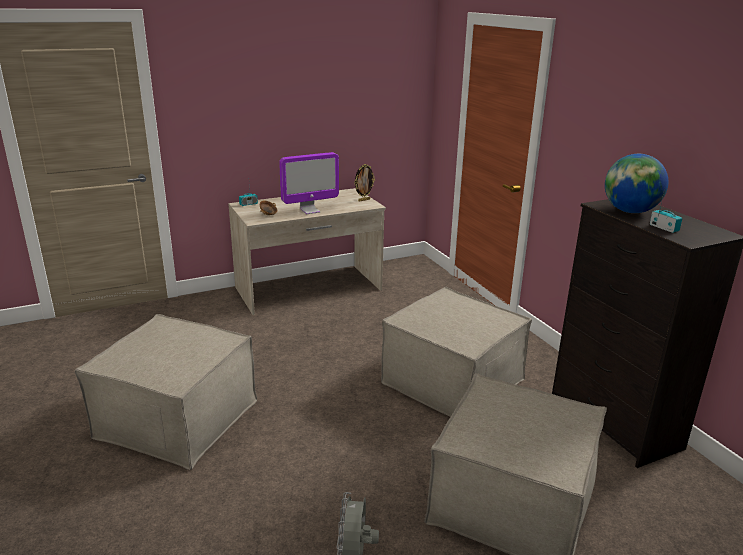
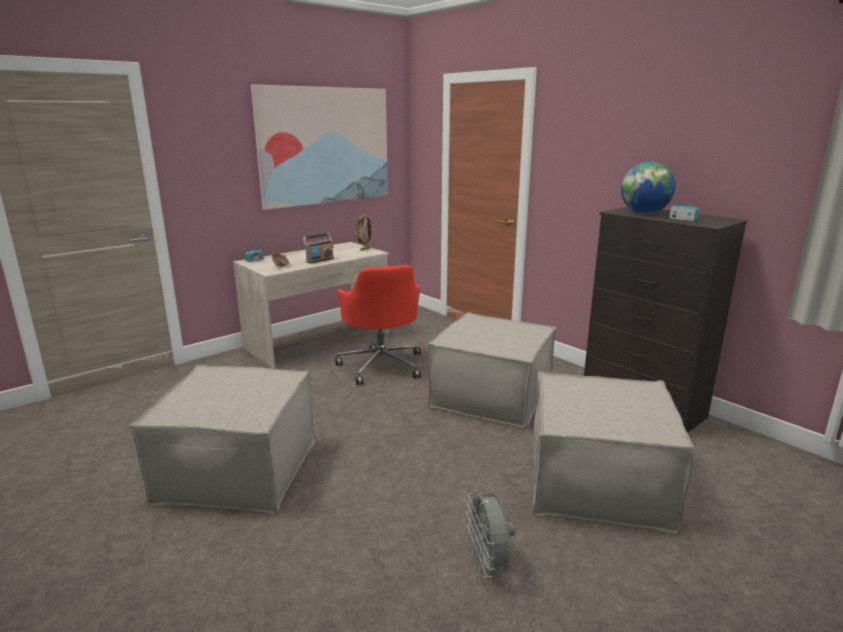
camera: 15 degrees left, 5 degrees down
(310, 211) = (319, 260): monitor -> radio
(333, 88) = (325, 146): none -> picture
(357, 327) = (381, 365): none -> red office chair

